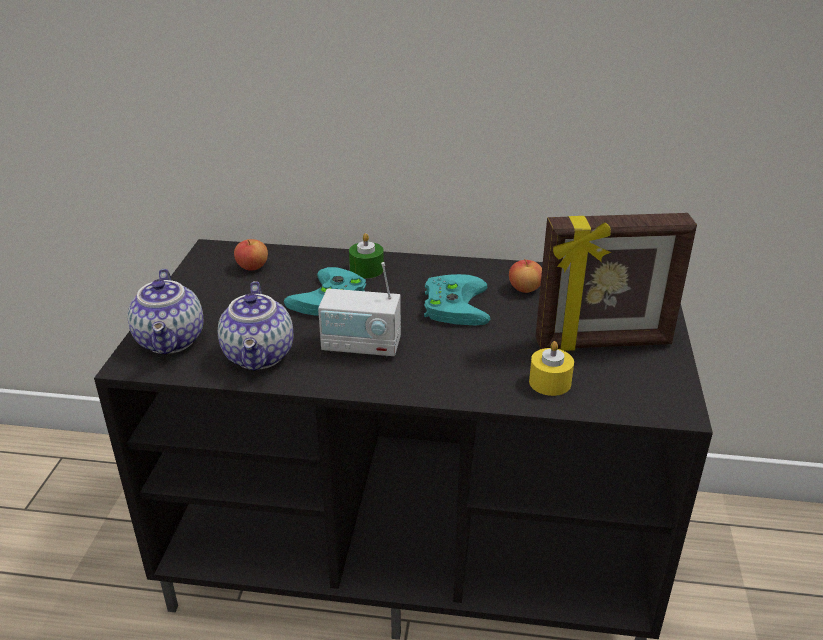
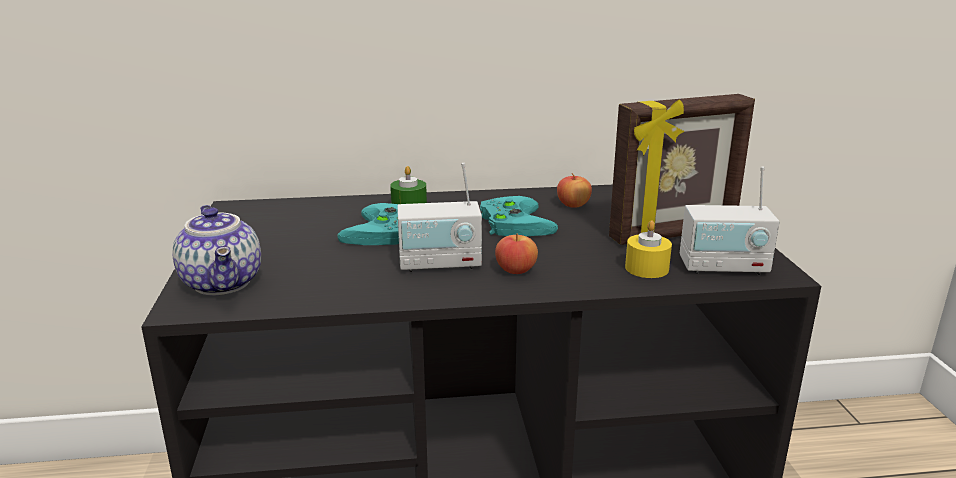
camera: 15 degrees left, 10 degrees down
(252, 267) = (286, 216): apple -> apple (516, 270)
(260, 356) = (334, 284): teapot -> none
(627, 393) = (723, 267): none -> radio

